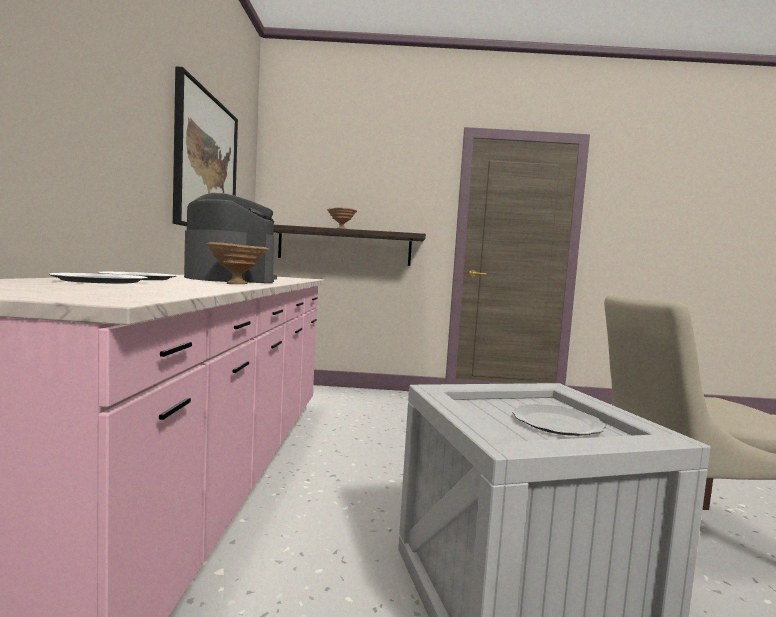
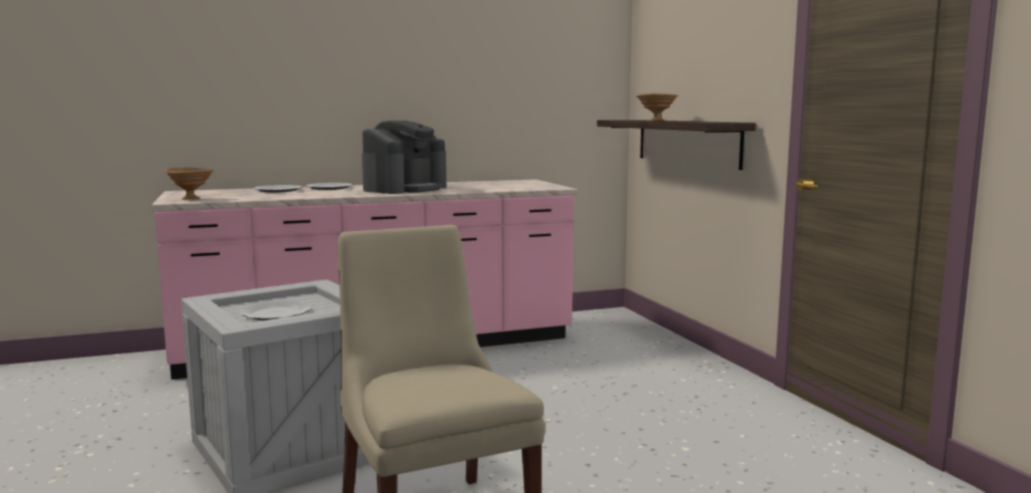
camera: 70 degrees right, 5 degrees up
(206, 164) = (490, 76): picture -> none
(235, 284) = (345, 194): brown bowl -> brown bowl (191, 199)

